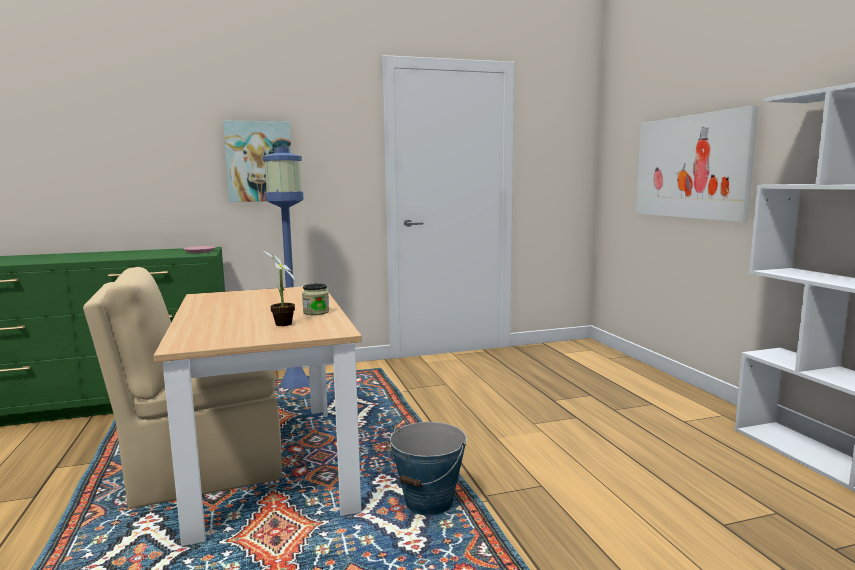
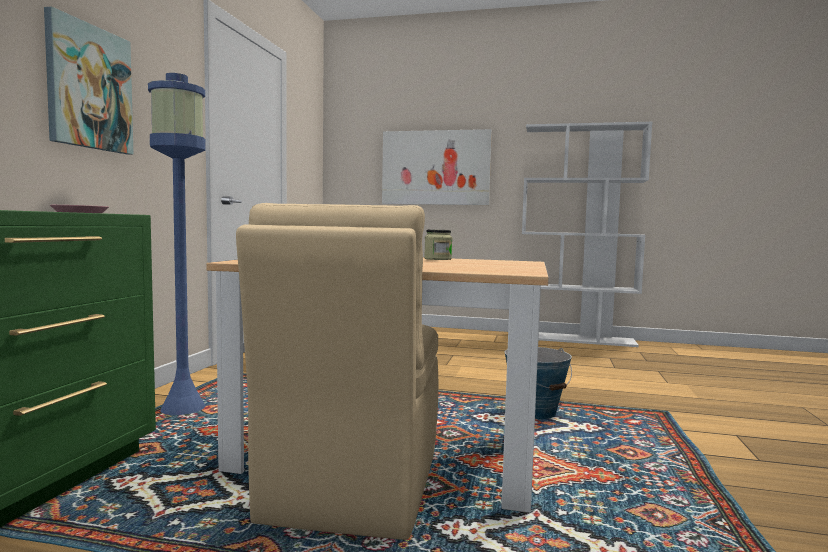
camera: 60 degrees left, 5 degrees down
(282, 325) = (476, 263): potted plant -> none

